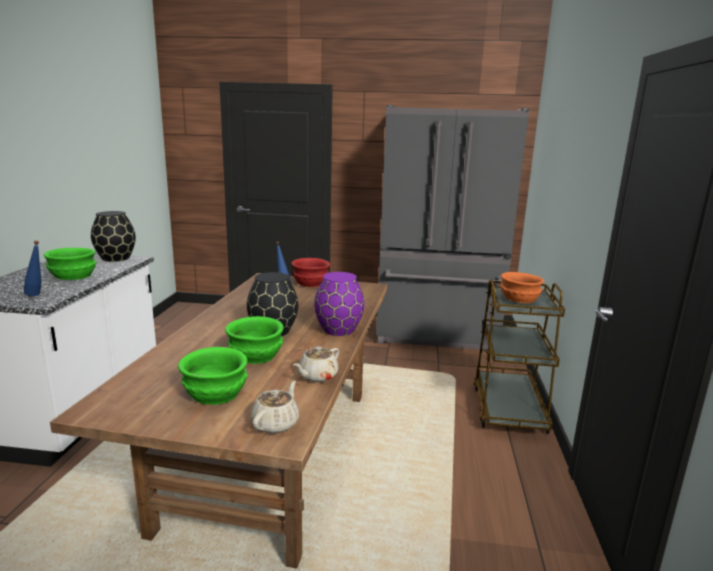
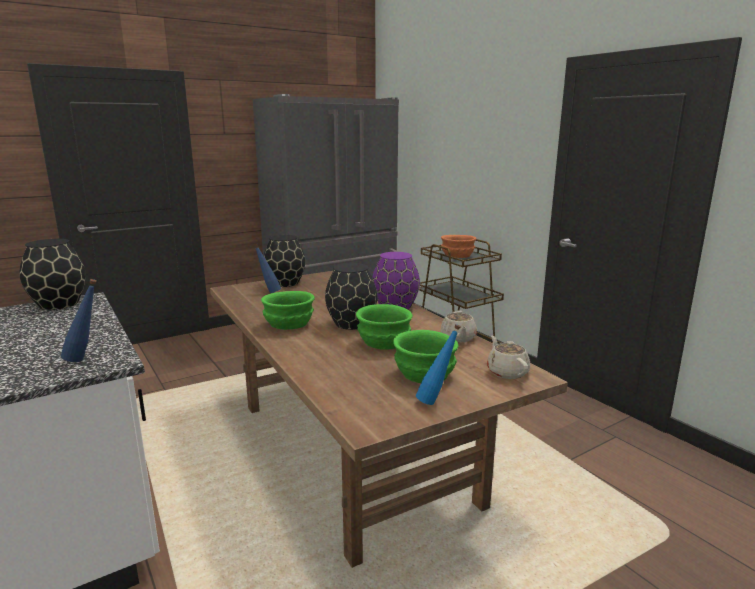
camera: 40 degrees left, 0 degrees up
(73, 276) = (64, 332): green bowl -> green bowl (288, 325)
(168, 418) = (436, 401): none -> blue bottle
(310, 283) = (285, 283): red bowl -> black vase

